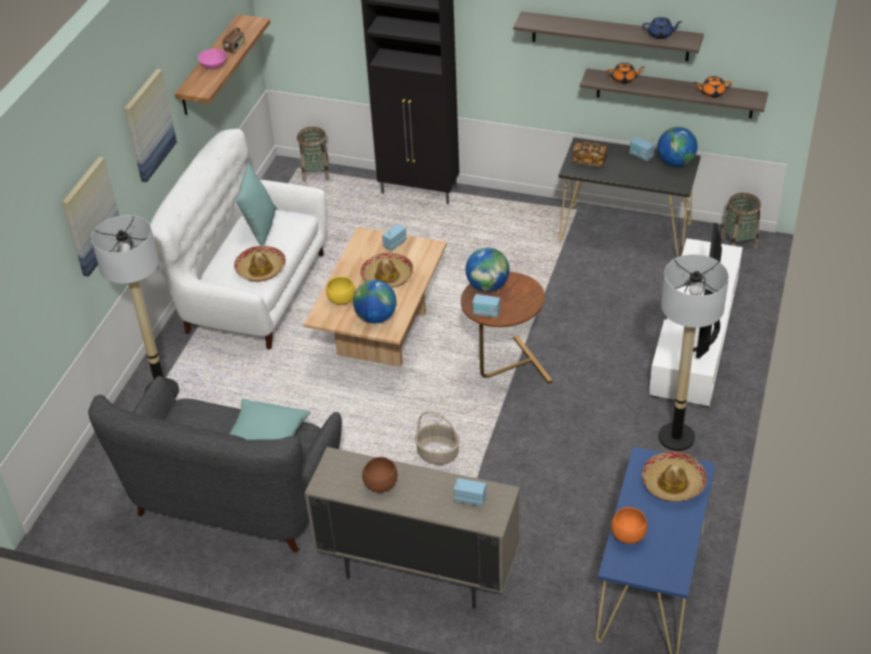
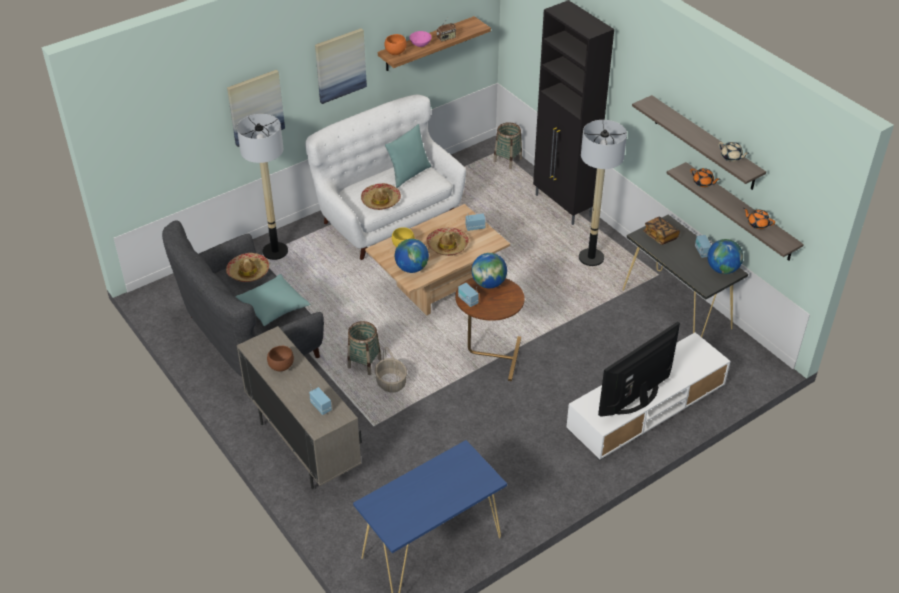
camera: 35 degrees right, 0 degrees up
(627, 536) = (397, 491): orange bowl -> orange bowl (395, 52)
(660, 35) = (731, 157): blue teapot -> beige teapot
(673, 483) = (464, 478): hat -> hat (248, 272)
(676, 437) = (554, 466): floor lamp -> floor lamp (591, 258)
(738, 242) = (755, 361): basket -> basket (364, 363)

